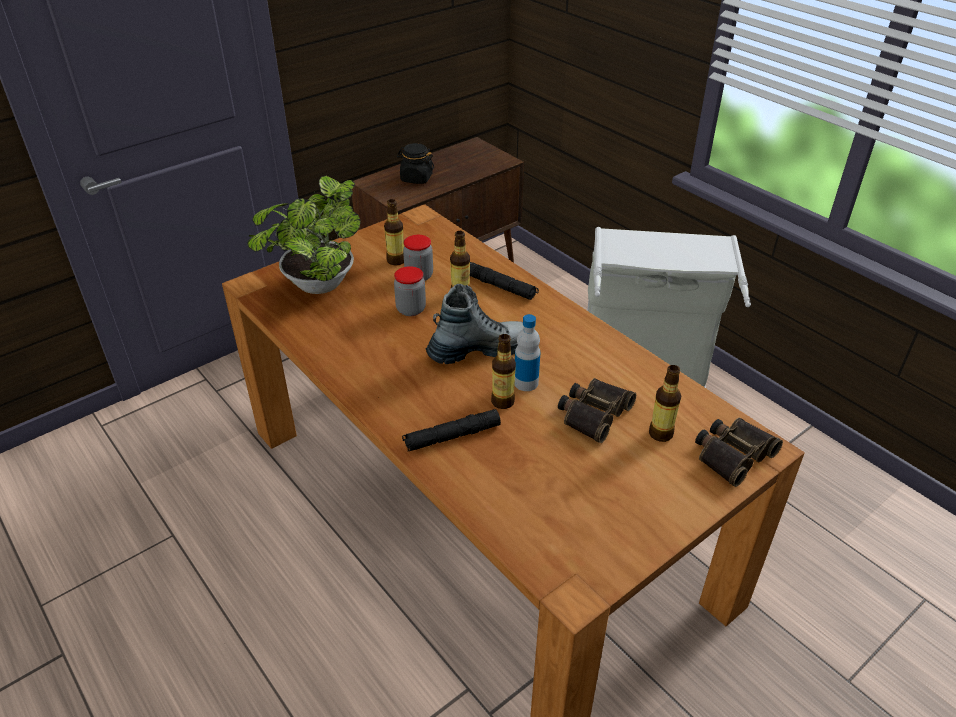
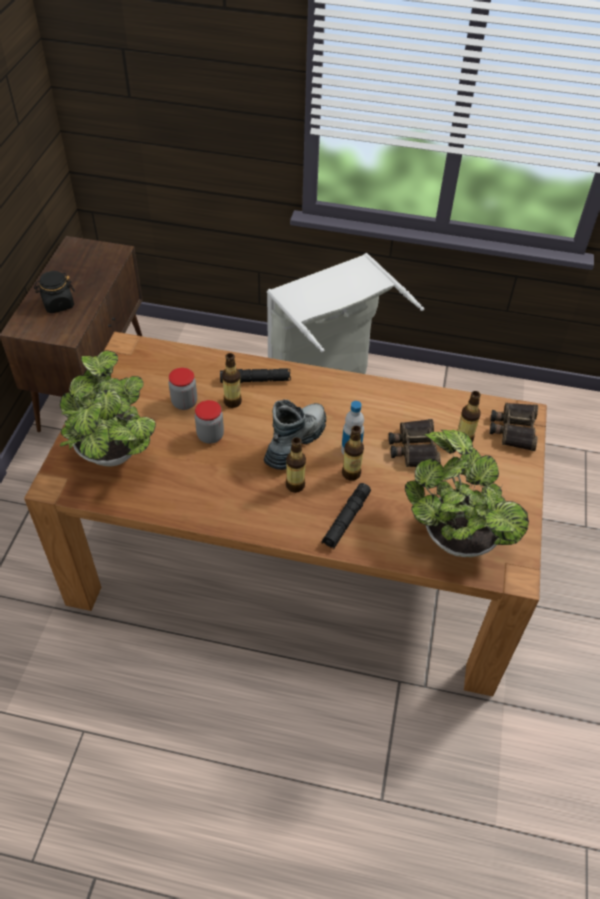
camera: 40 degrees left, 10 degrees up
(396, 260) = (150, 398): bottle -> bottle (295, 485)
(547, 513) = (455, 535): none -> potted plant

